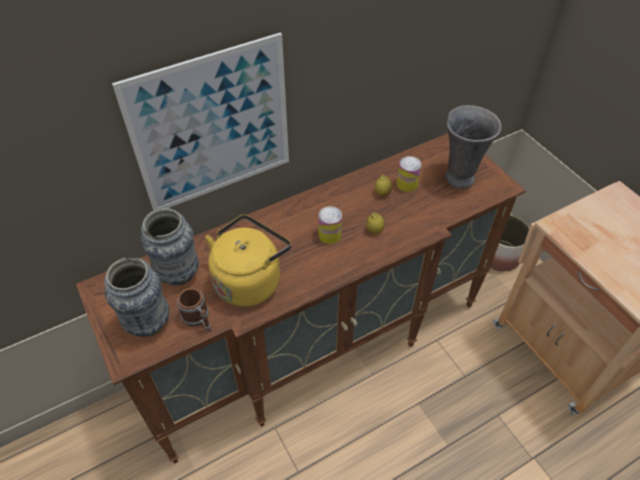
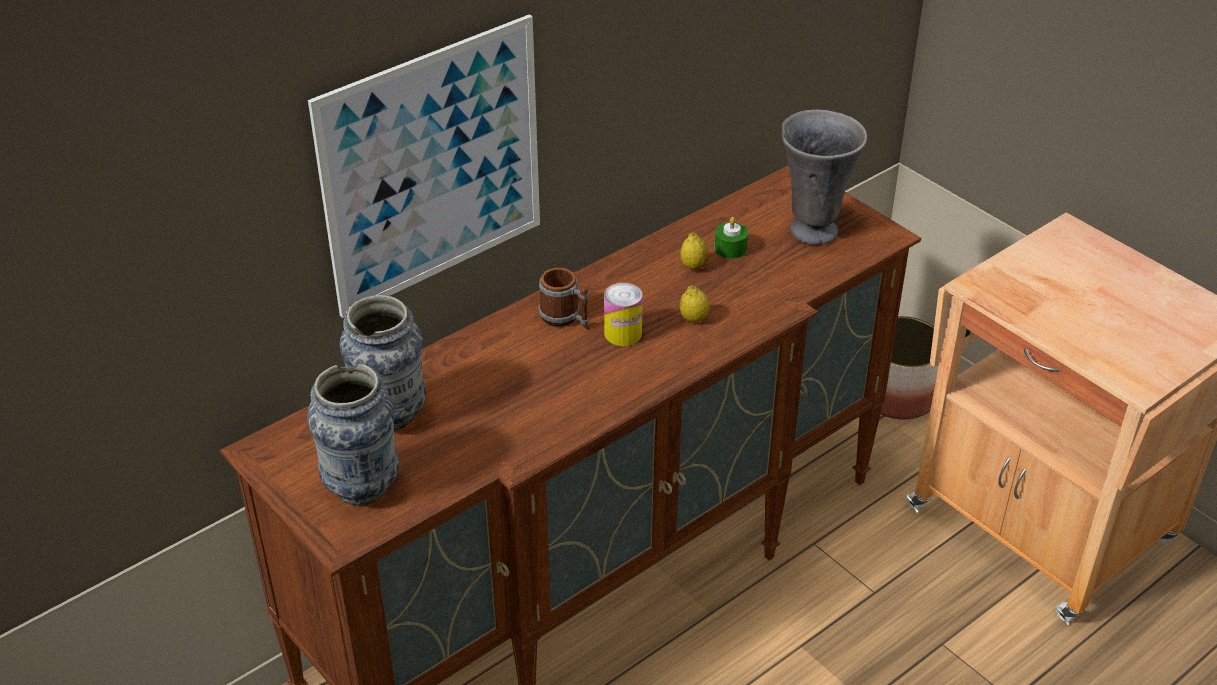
camera: 10 degrees left, 10 degrees down
(198, 319) = (443, 472): mug -> mug (565, 318)
(250, 280) = (510, 410): yellow kettle -> none
(407, 184) = (730, 249): can -> green candle

